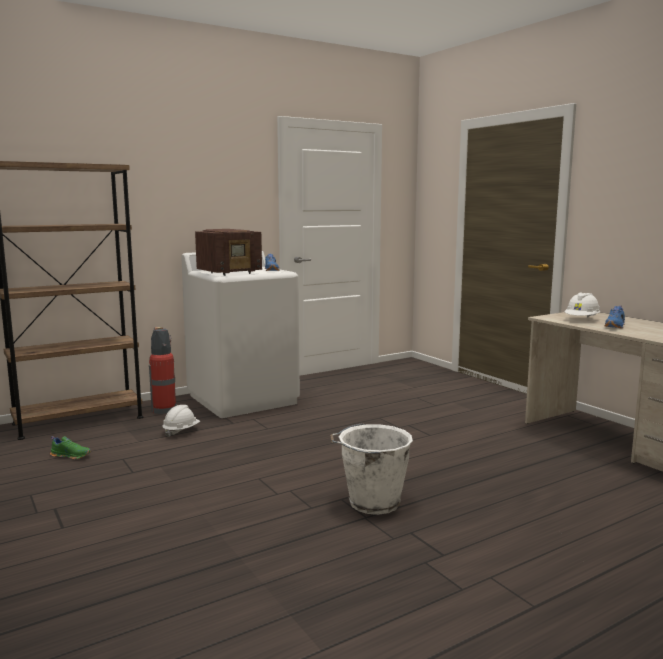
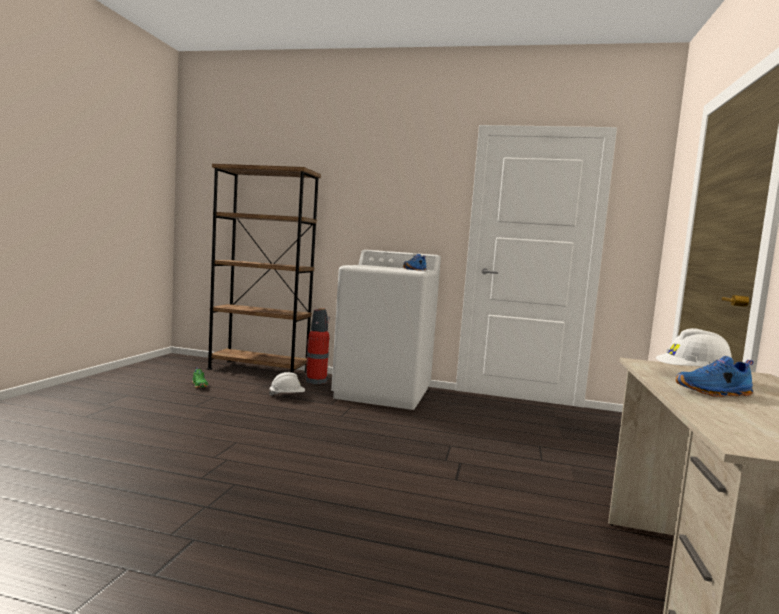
camera: 45 degrees right, 5 degrees down
(230, 273) = (372, 266): radio -> none
(372, 502) = (244, 499): white bucket -> none

